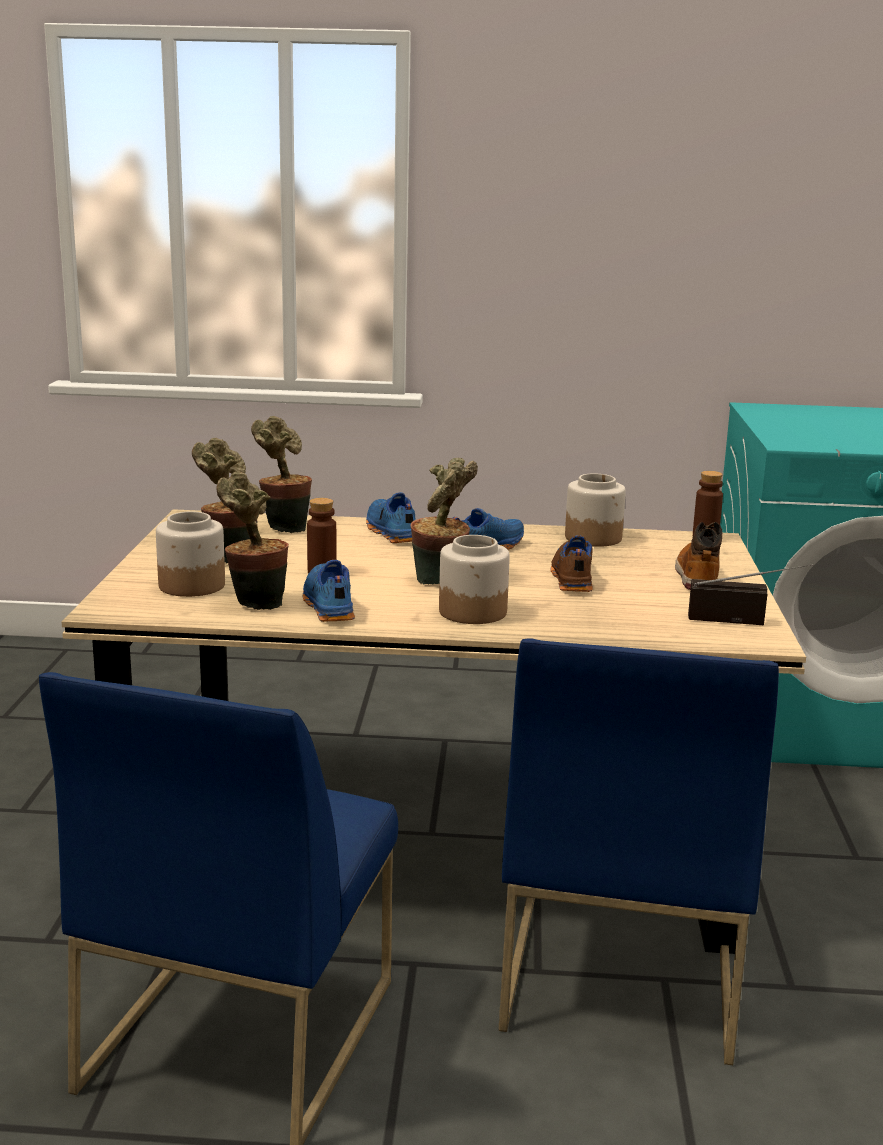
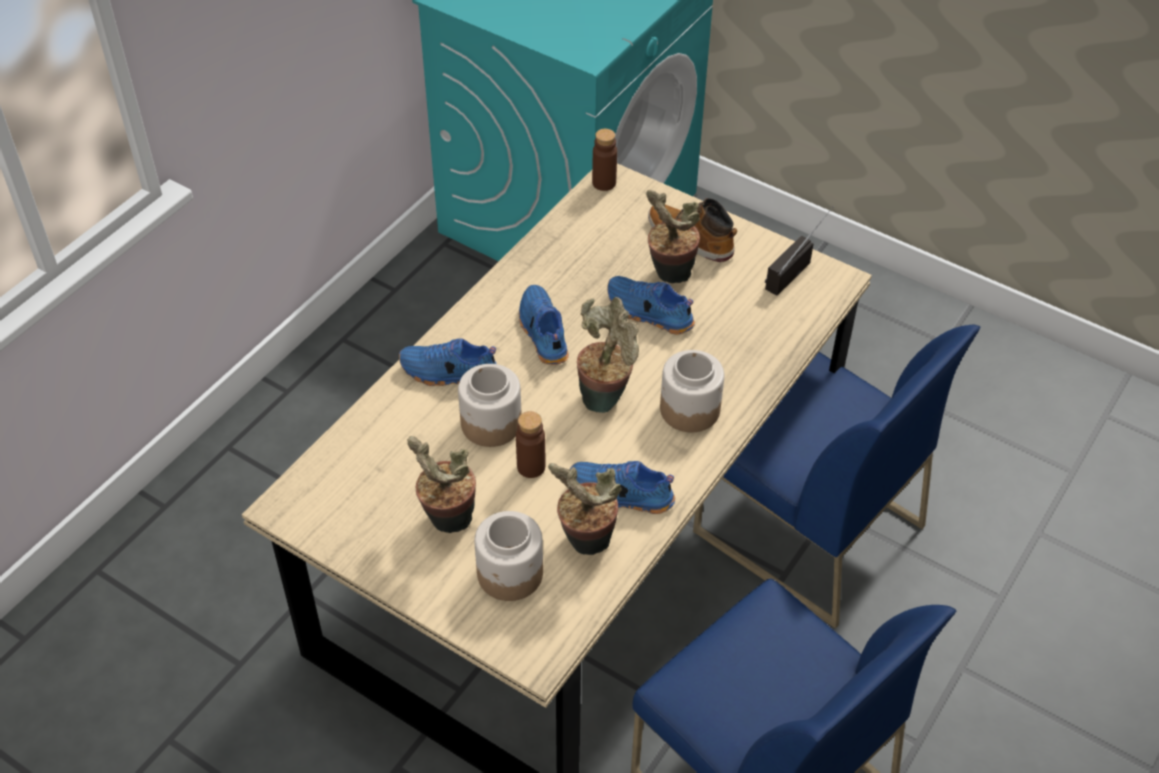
camera: 60 degrees left, 30 degrees up
(284, 528) = (378, 446): potted plant -> potted plant (669, 274)
(571, 578) = (648, 313): brown shoe -> blue shoe
(593, 538) = (558, 249): jar -> jar (490, 423)

